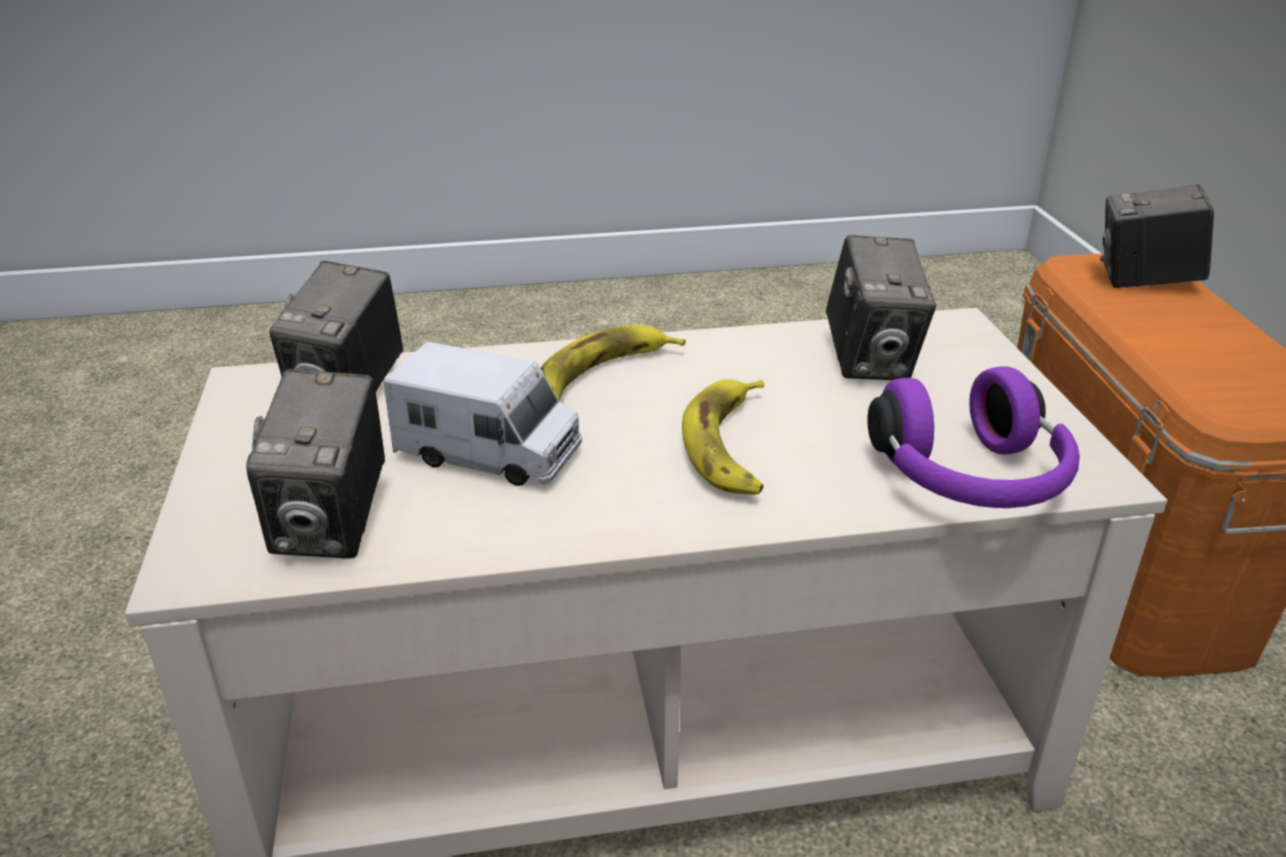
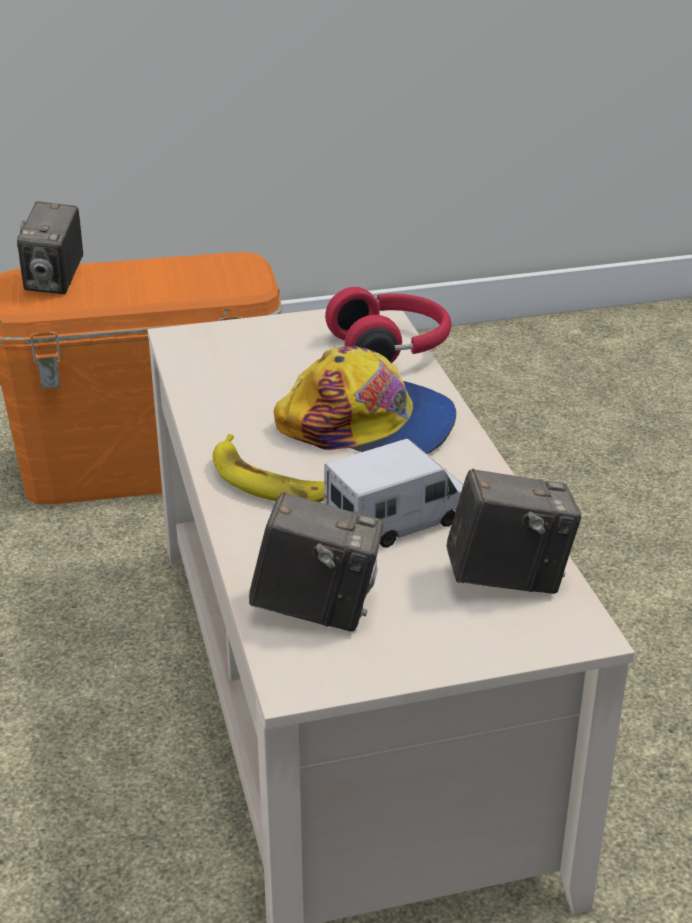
camera: 95 degrees left, 0 degrees up
(489, 453) = (398, 521): toy truck -> toy truck turned 45 degrees clockwise
(731, 446) = (368, 424): banana -> cap
(871, 361) = (239, 371): camera -> none
(971, 480) = (391, 348): purple headphones -> red headphones

